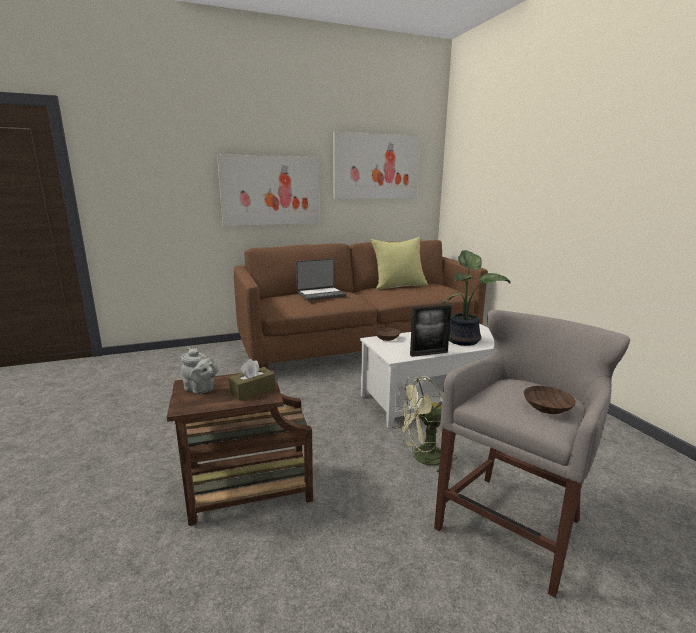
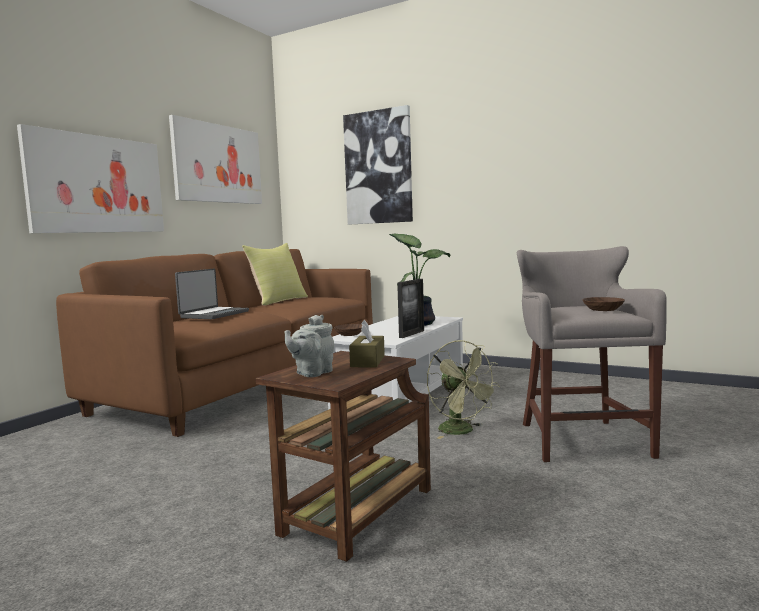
camera: 40 degrees left, 10 degrees down
(201, 389) = (312, 373): grey teapot -> grey teapot turned 135 degrees clockwise
(422, 458) = (462, 431): green fan -> green fan turned 60 degrees counterclockwise
(510, 172) = (378, 167): none -> picture

